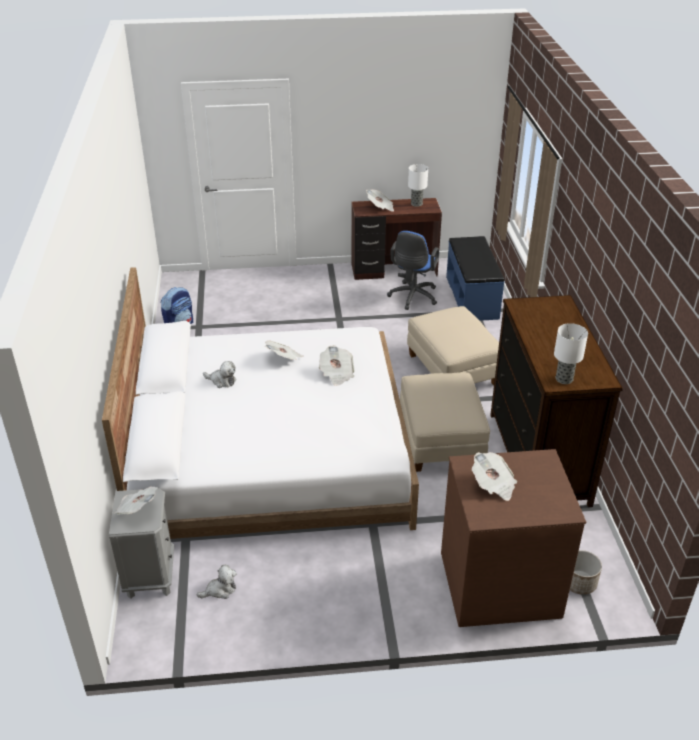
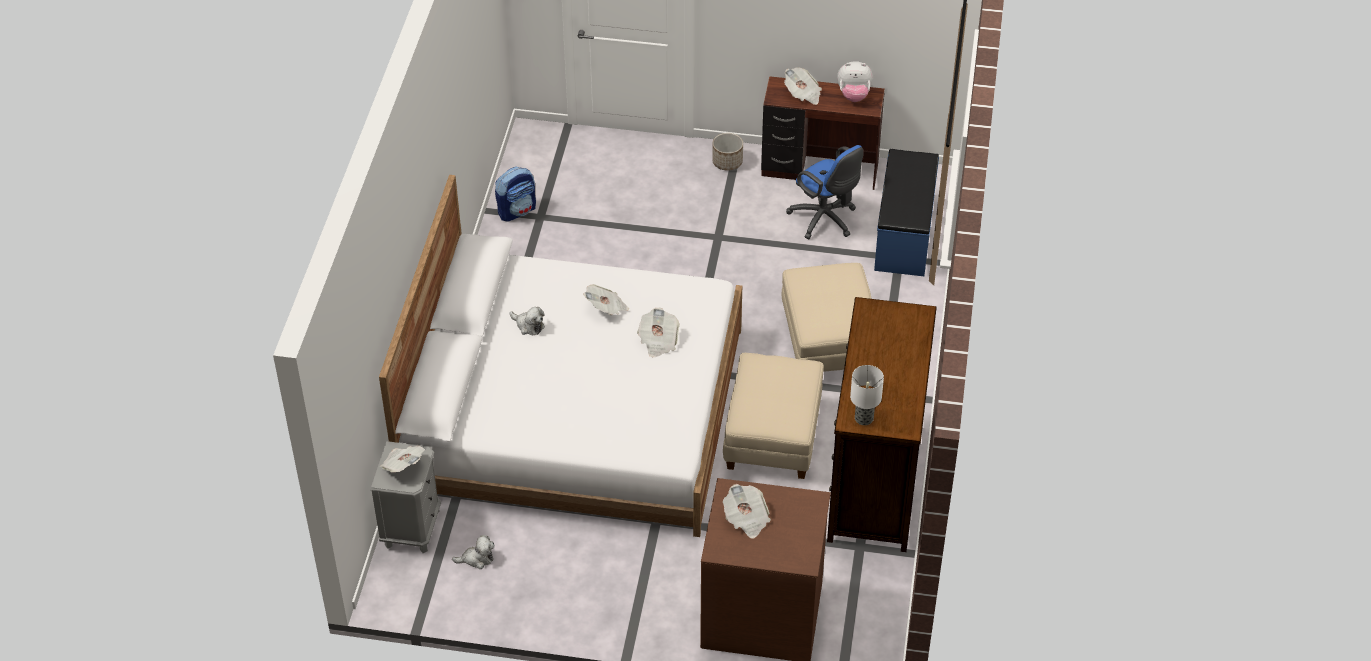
camera: 15 degrees right, 10 degrees up
(412, 298) = (825, 220): blue office chair -> blue office chair turned 75 degrees counterclockwise
(416, 203) = (853, 95): table lamp -> plush toy
(579, 582) = (846, 631): planter -> planter (727, 162)

